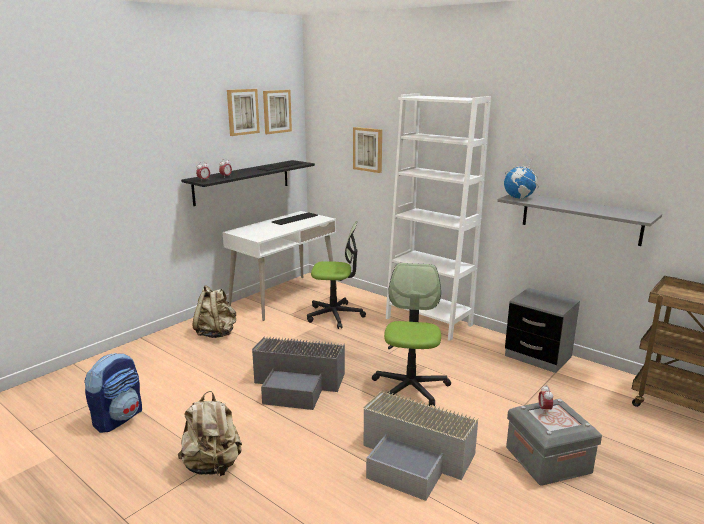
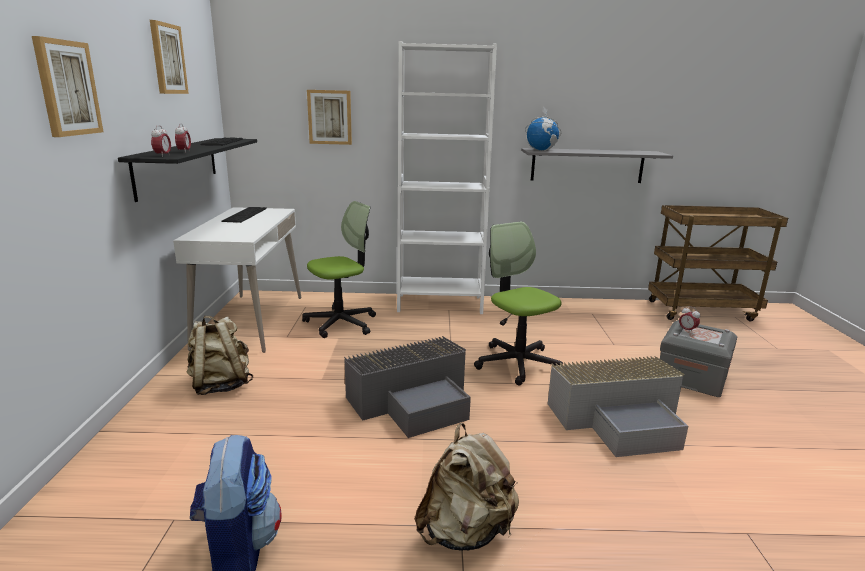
camera: 40 degrees left, 0 degrees up
(276, 111) = (197, 66): picture -> picture (67, 88)
(537, 356) = (563, 306): grey nightstand -> none

